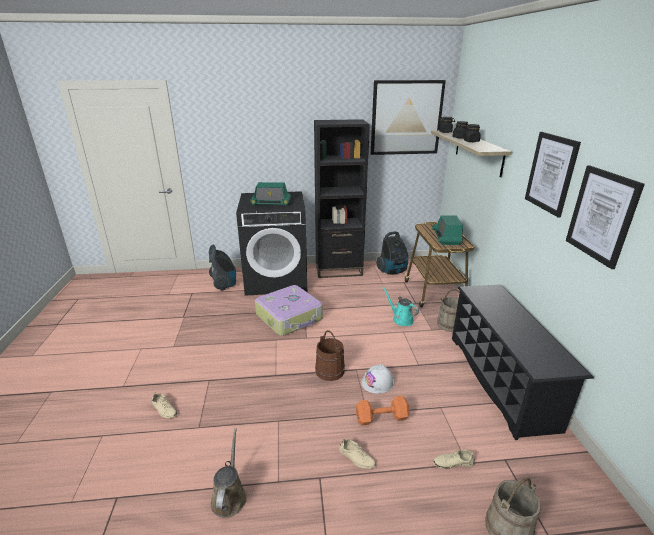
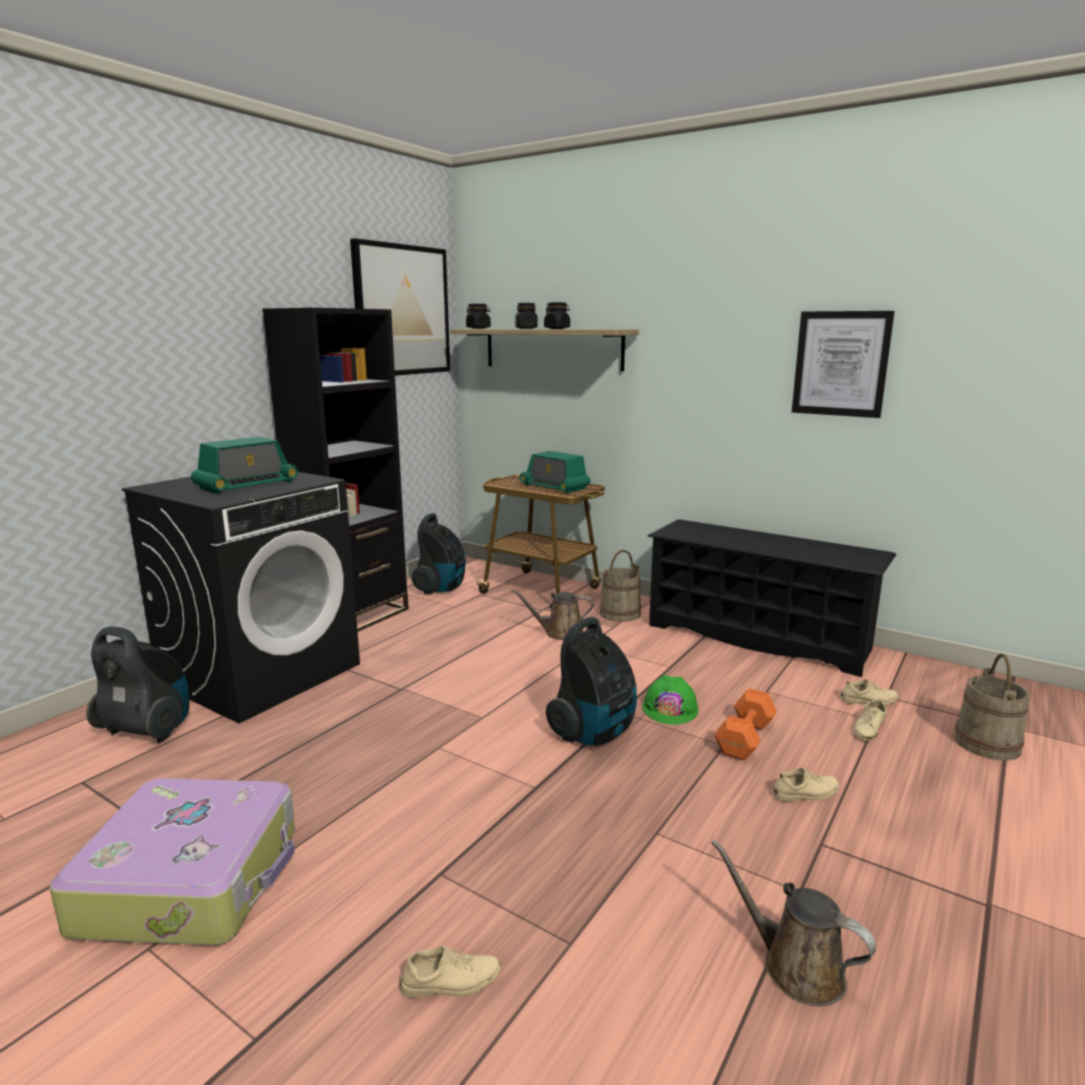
camera: 50 degrees left, 10 degrees down
(290, 317) = (399, 708): suitcase -> suitcase (193, 879)
(330, 370) = (594, 733): brown bucket -> vacuum cleaner
(377, 382) = (670, 709): white hard hat -> green hard hat
(401, 319) = (560, 633): turquoise watering can -> brown watering can
(488, 452) = (869, 700): none -> beige shoe
(551, 173) = (733, 338): picture -> none

